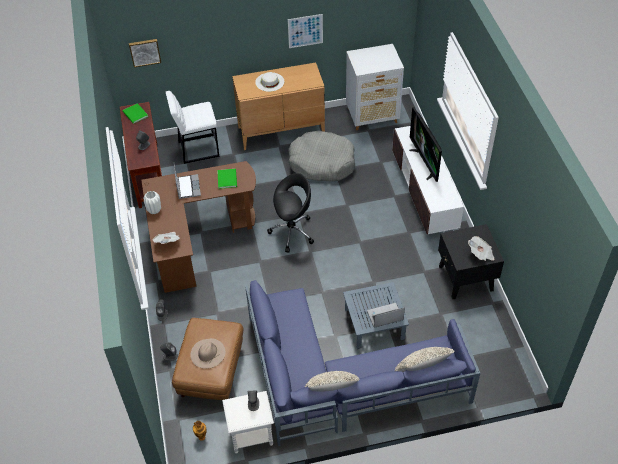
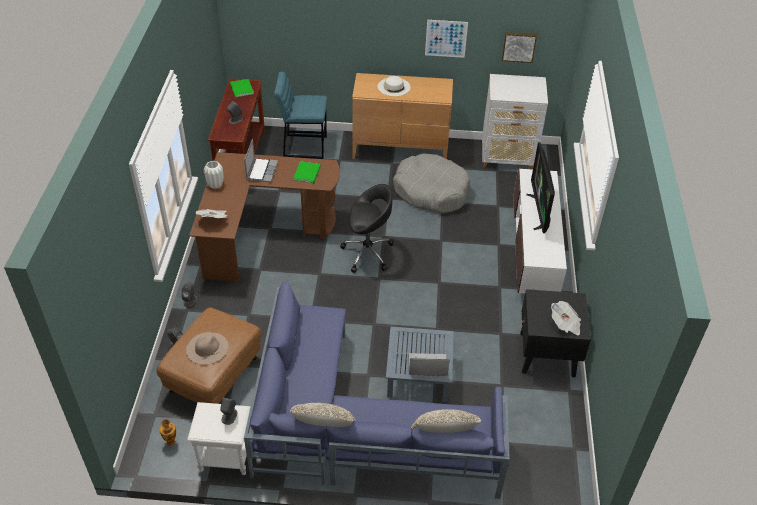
camera: 15 degrees right, 5 degrees down
(145, 52) = (264, 22): picture -> picture (519, 46)
(197, 149) = (303, 146): white stool -> blue stool

